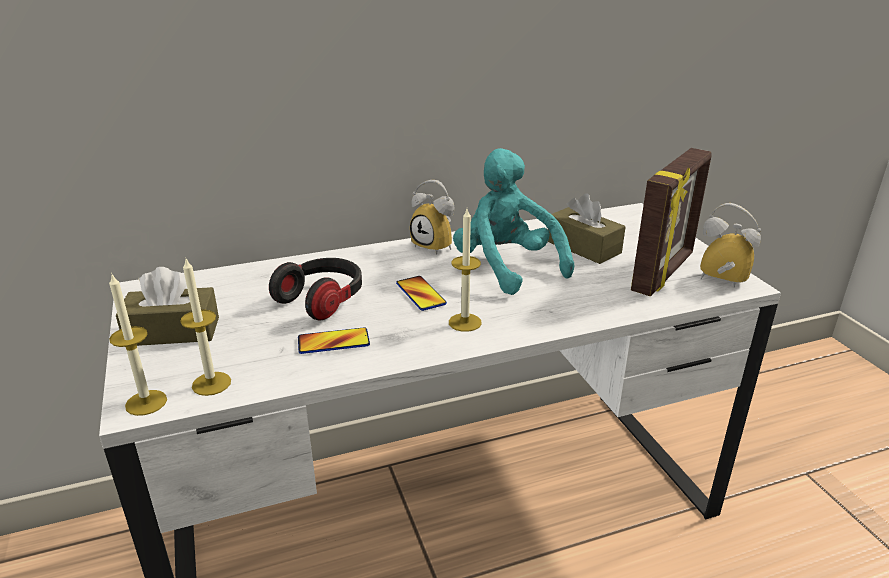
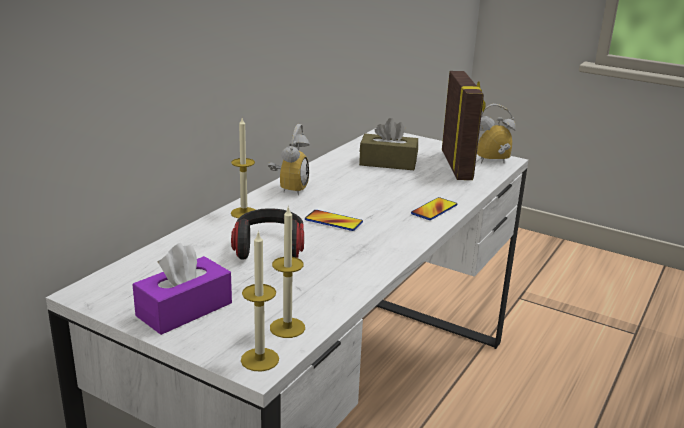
camera: 40 degrees left, 5 degrees down
(173, 331) = (184, 309): brown tissue box -> purple tissue box
(333, 342) = (327, 270): phone -> phone (434, 210)
(437, 246) = (289, 188): alarm clock -> alarm clock turned 75 degrees counterclockwise
(465, 322) = (392, 228): candle -> candle (244, 213)
(506, 267) = (361, 188): turquoise plush toy -> none

